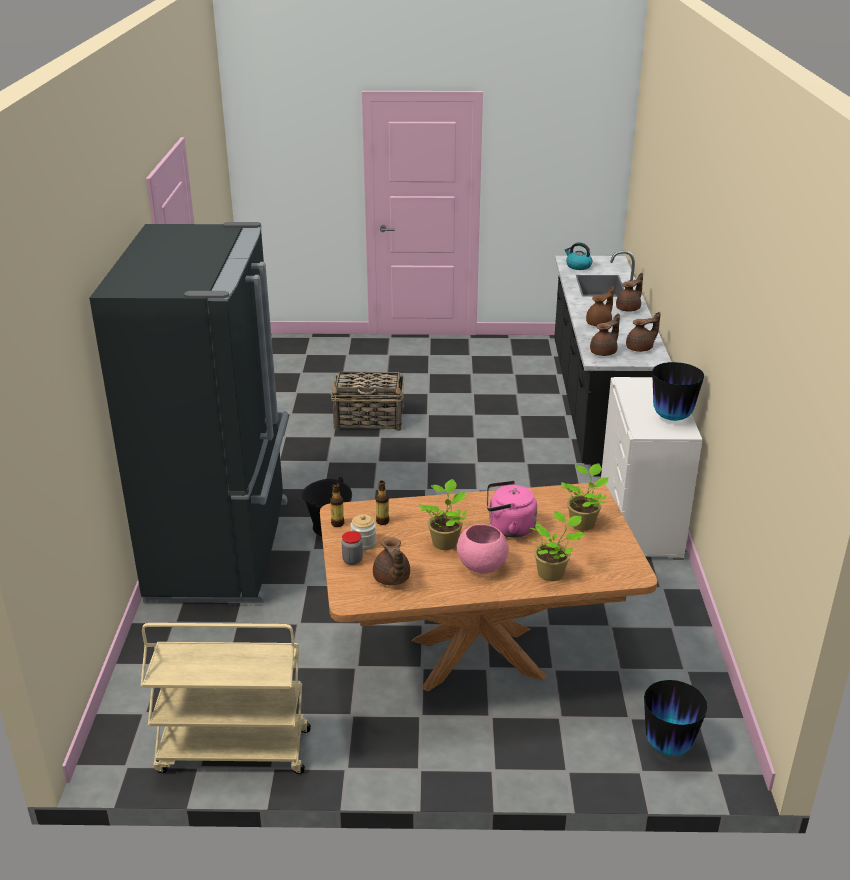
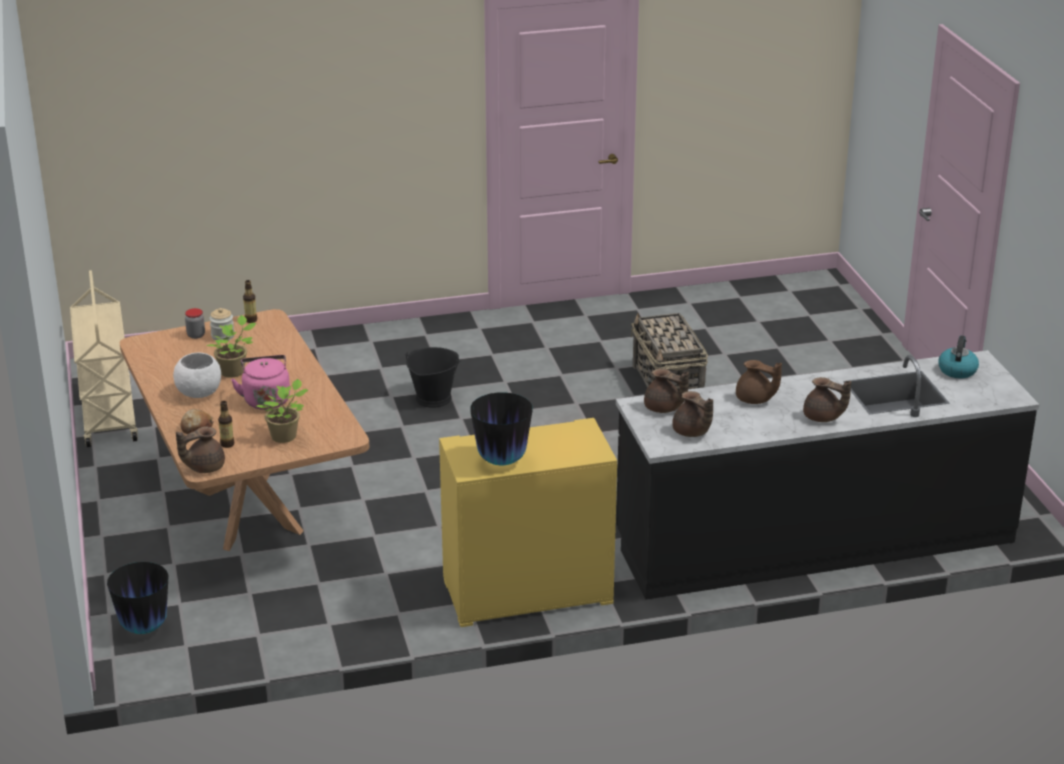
camera: 75 degrees right, 0 degrees up
(223, 548) = (375, 352): black fridge -> none
(382, 521) = (260, 339): bottle -> bottle (227, 444)
(391, 579) = (171, 356): brown teapot -> brown teapot (204, 467)
(481, 566) = (199, 393): pink bowl -> white bowl
(552, 573) = (196, 427): potted plant -> bread
(641, 523) = (527, 592): white dresser -> yellow dresser

